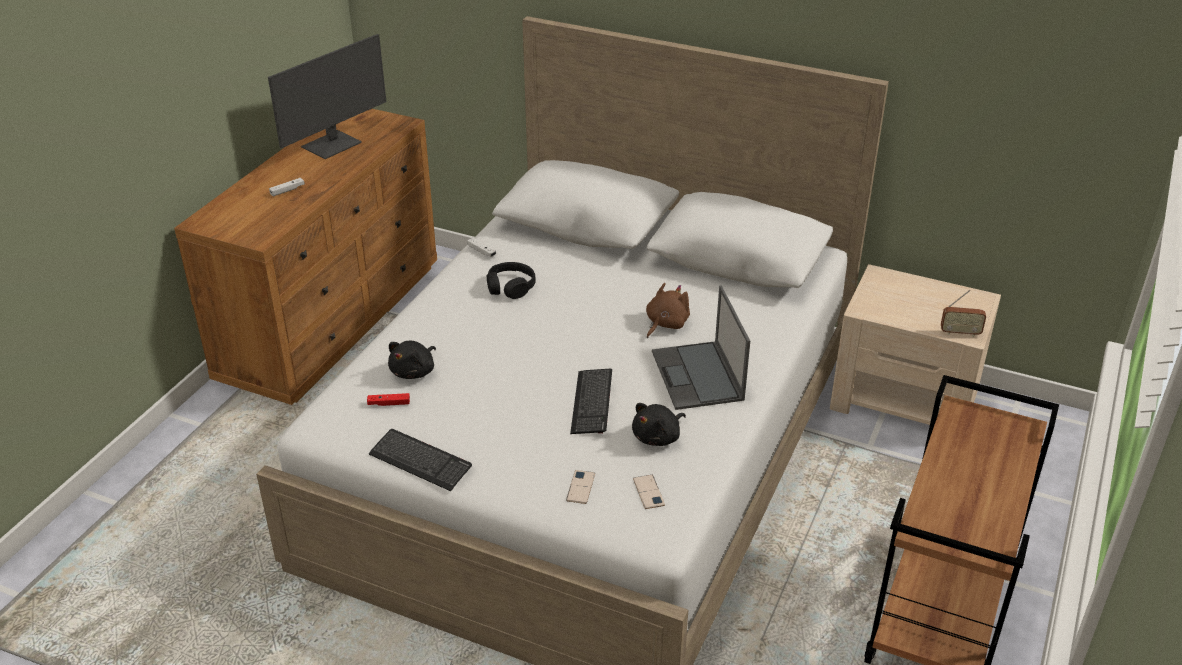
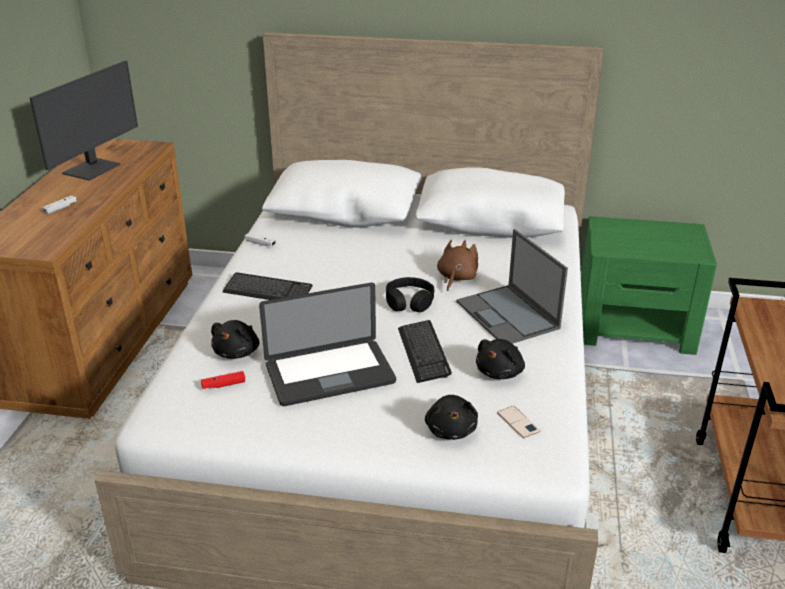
camera: 15 degrees left, 5 degrees down
(420, 461) = (279, 433): keyboard -> keyboard (268, 290)
(491, 410) = (330, 374): none -> laptop
(510, 287) = (300, 268): black headphones -> black headphones (409, 302)
(580, 487) = (451, 429): phone -> black plush toy
(905, 398) = (635, 326): beige nightstand -> green nightstand
(960, 333) = (691, 255): radio -> none

